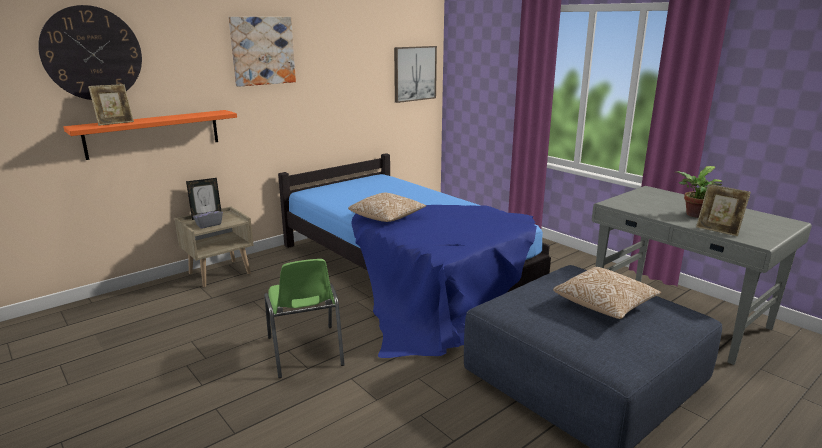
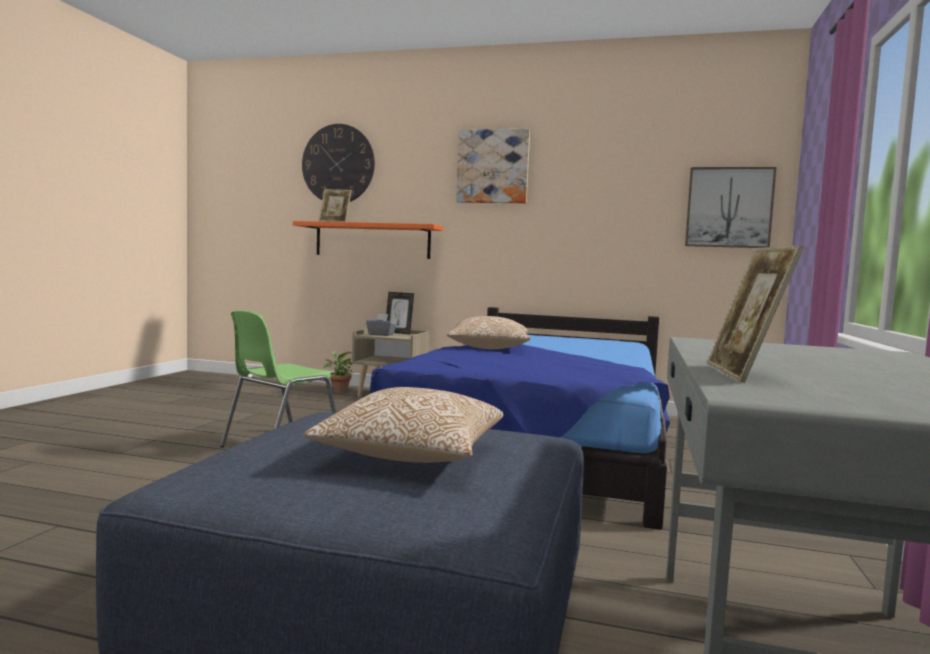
camera: 55 degrees right, 15 degrees down
(693, 215) = (803, 365): potted plant -> potted plant (338, 390)

